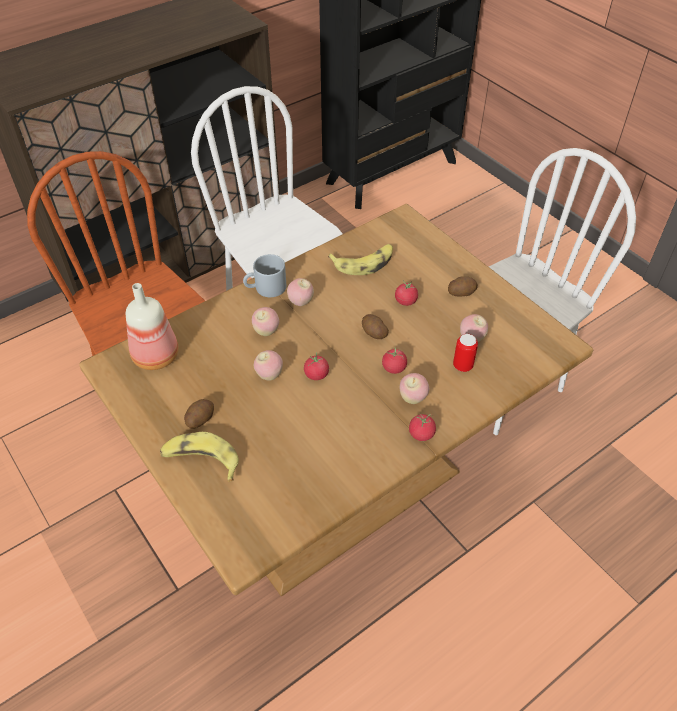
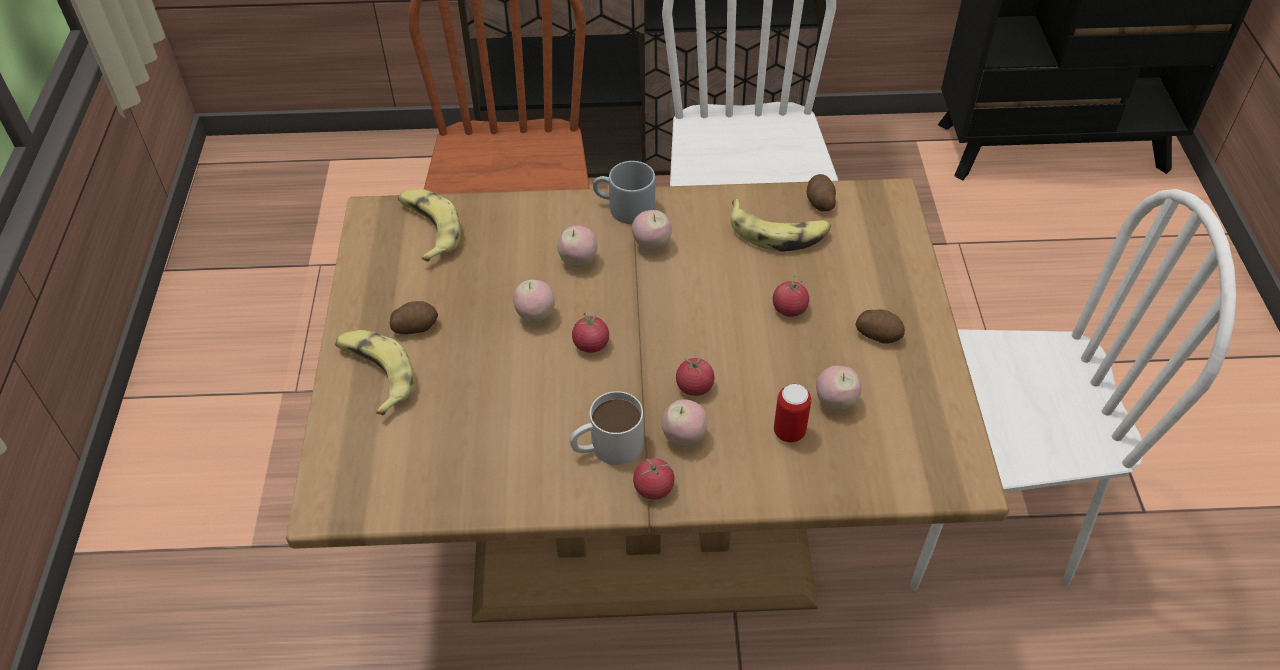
camera: 35 degrees right, 0 degrees up
(154, 357) = (429, 229): bottle -> banana
(373, 333) = (709, 329): potato -> potato (819, 202)
(376, 426) = (606, 446): none -> white mug

